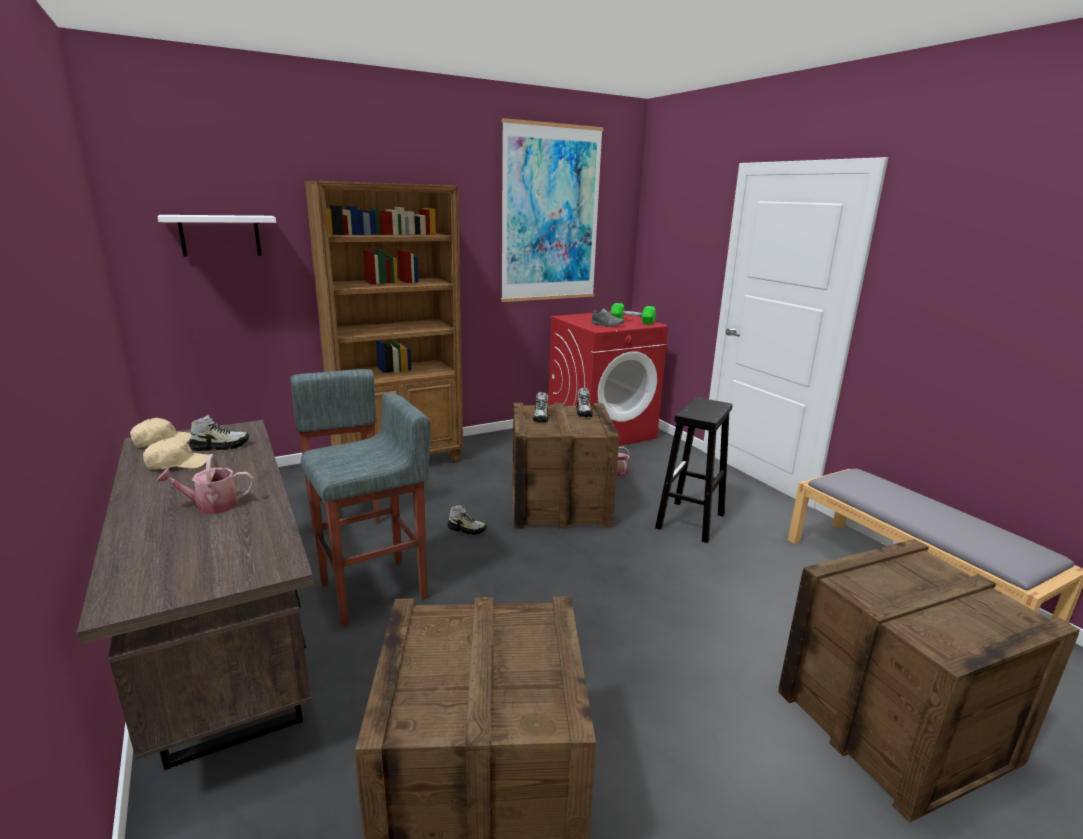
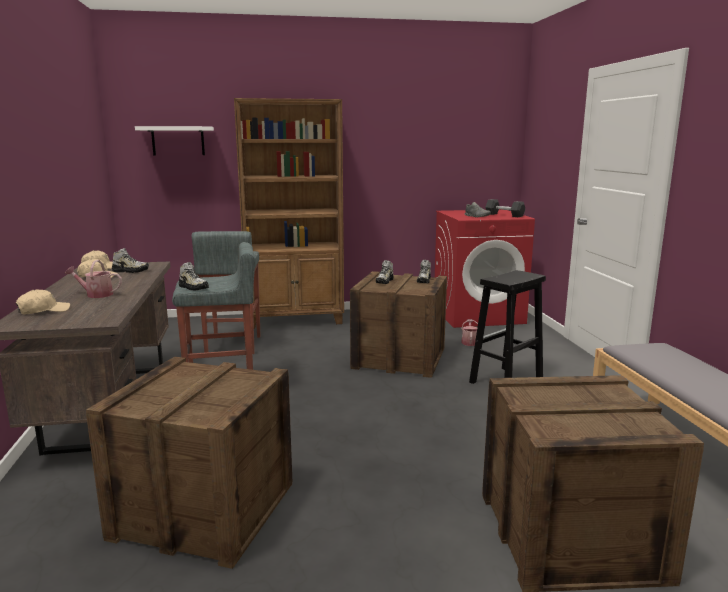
camera: 20 degrees right, 5 degrees down
(152, 557) = (43, 311): none -> beige cap
(467, 529) = (313, 365): shoe -> shoe (193, 287)
(550, 215) = (438, 124): picture -> none
(632, 321) = (504, 215): green dumbbell -> grey dumbbell

